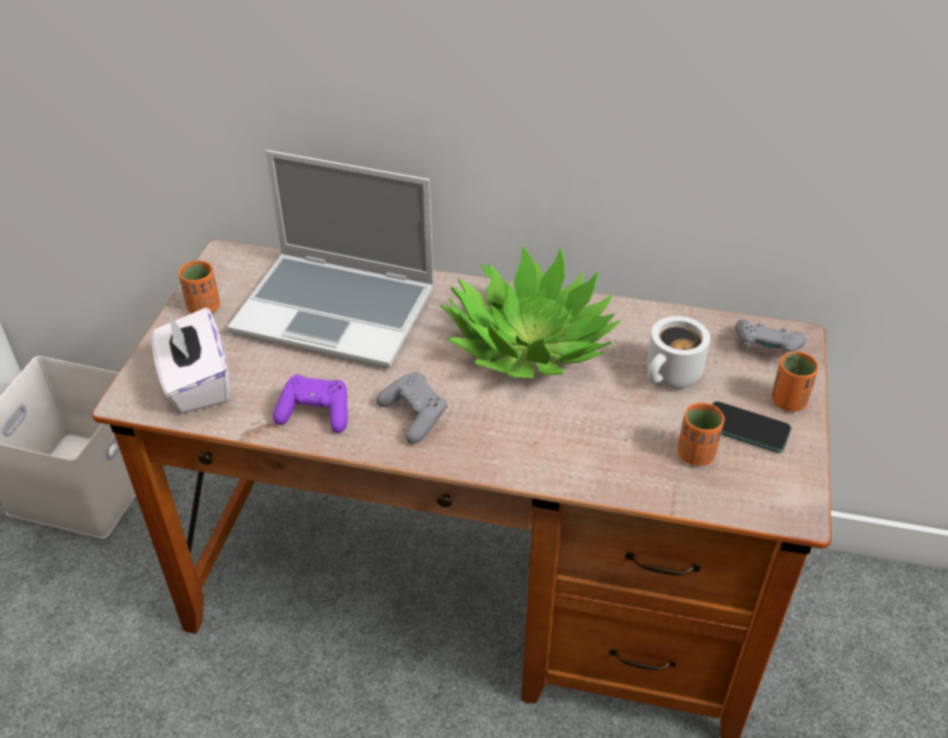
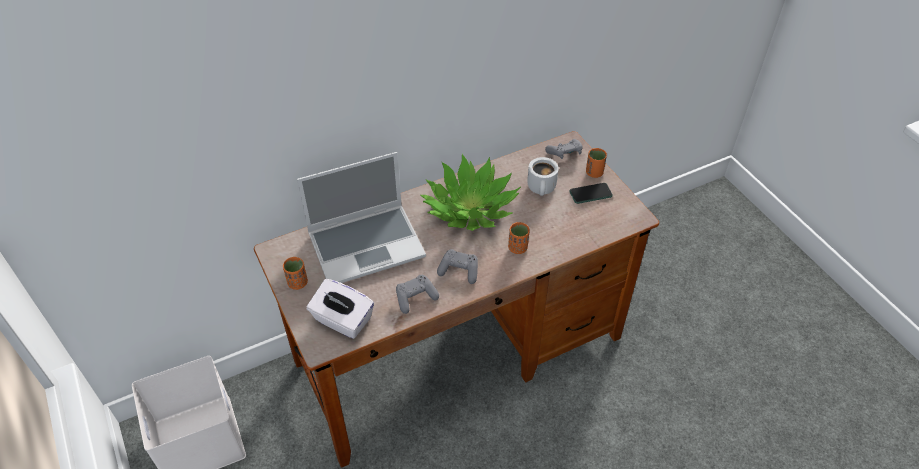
camera: 40 degrees left, 5 degrees up
(315, 413) = (415, 298): purple game controller -> grey game controller
(695, 454) = (583, 216): orange cup -> orange cup (518, 248)

